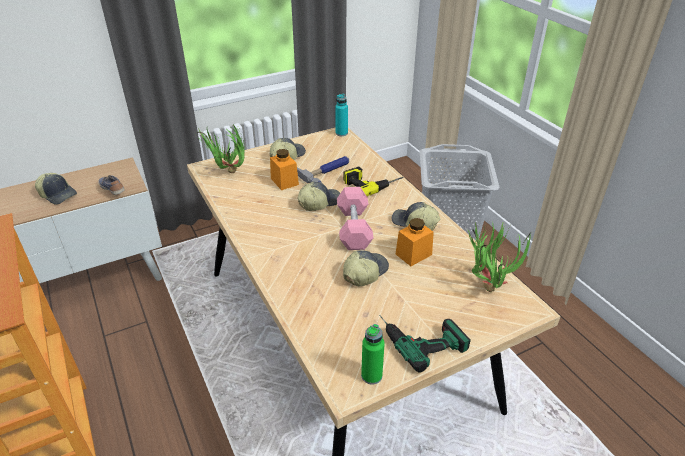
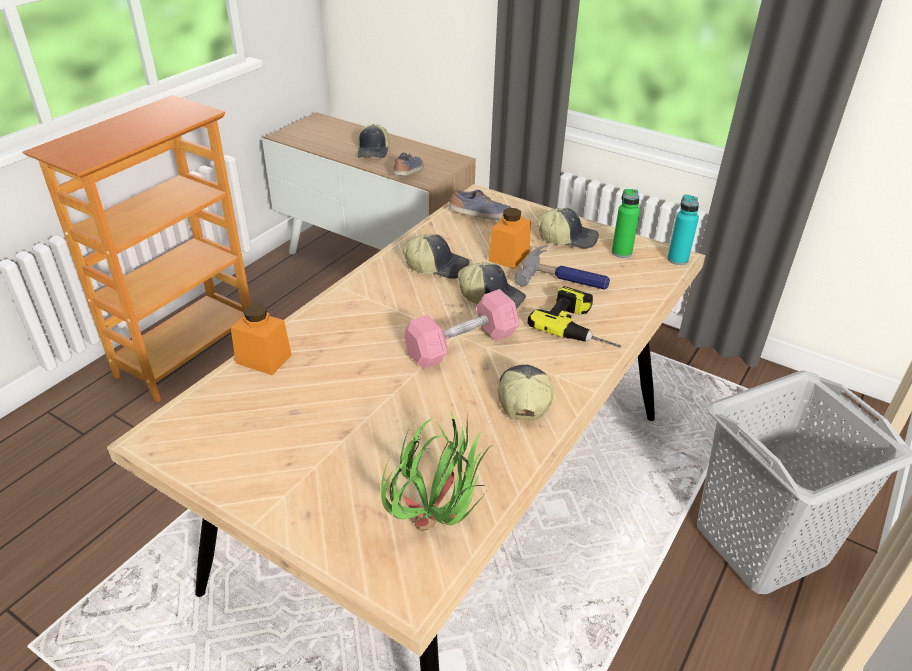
camera: 60 degrees right, 0 degrees up
(228, 175) = (480, 215): potted plant -> shoe
(364, 272) = (376, 384): cap -> cap (437, 266)
(371, 376) = (186, 452): green bottle -> green bottle (621, 252)
(413, 254) = (449, 418): orange jar -> orange jar (264, 359)
(420, 336) = (277, 476): power drill -> none

